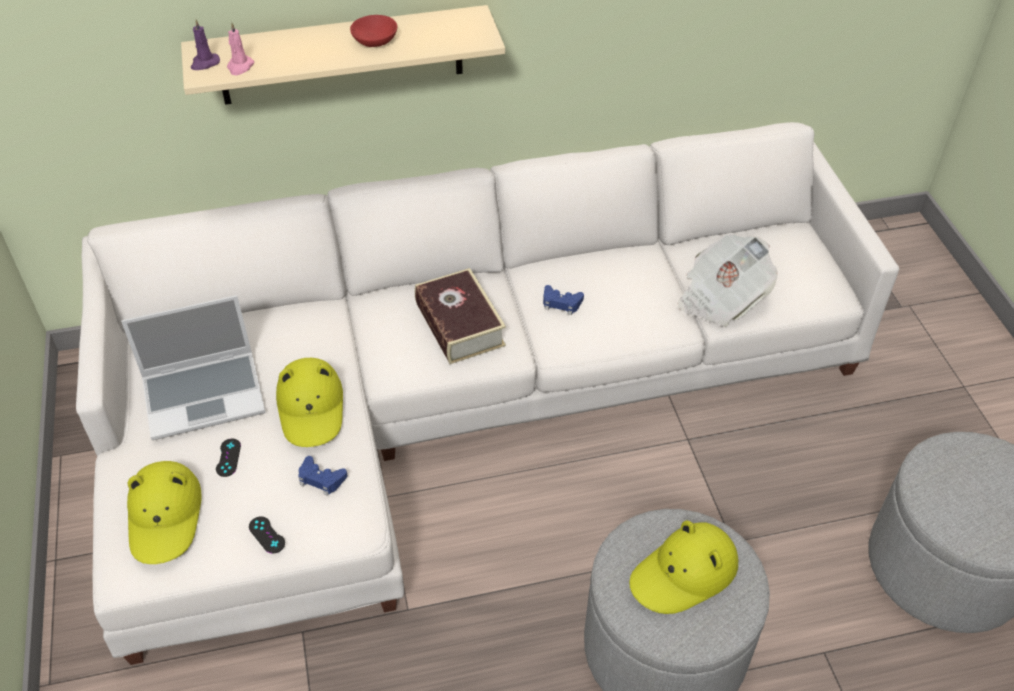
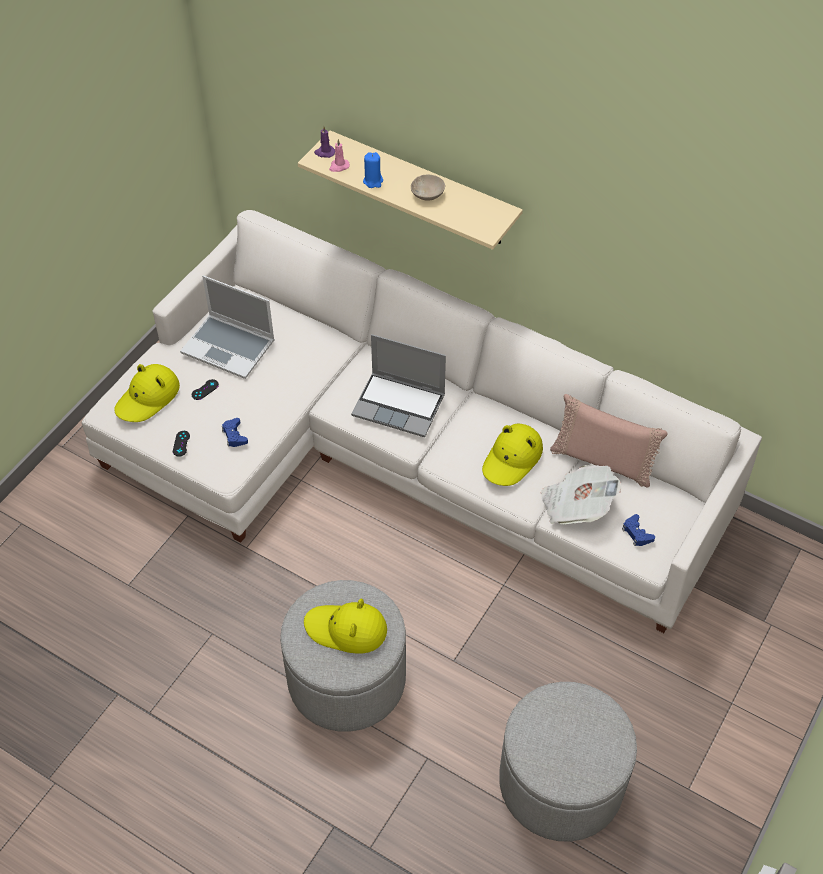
camera: 45 degrees right, 5 degrees up
(299, 60) = (373, 181): none -> blue candle
(311, 408) = (270, 394): yellow hat -> yellow hat (512, 459)
(376, 41) = (428, 195): red bowl -> beige bowl
(459, 325) = (400, 405): book -> laptop
(561, 303) = (473, 435): blue game controller -> blue game controller (637, 533)
(693, 246) = (602, 461): none -> beige pillow

